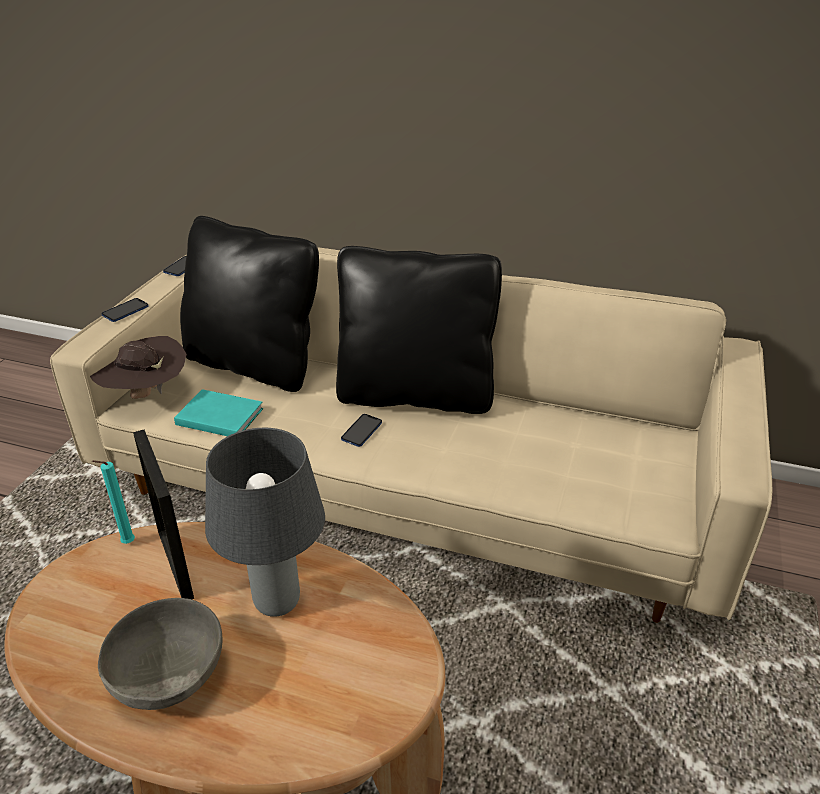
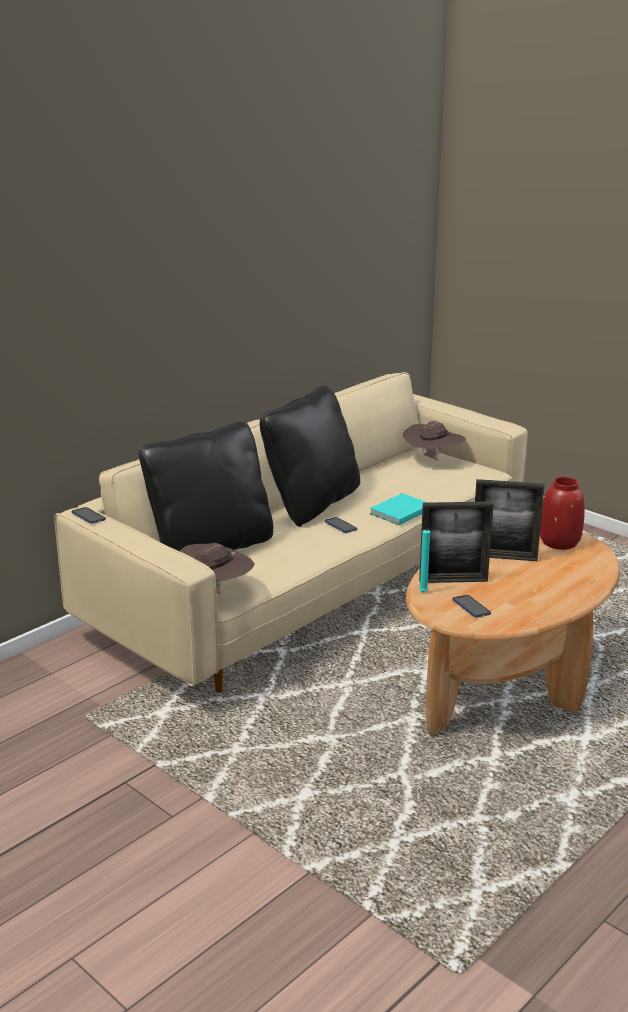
camera: 65 degrees left, 10 degrees down
(125, 311) = (146, 545): phone -> phone (471, 607)
(170, 674) = (539, 589): grey bowl -> none
(218, 415) = (273, 568): turquoise book -> turquoise book (399, 512)
(278, 603) = (504, 557): grey table lamp -> picture frame
(370, 663) = (559, 542): none -> red vase
(654, 454) = (432, 460): none -> brown hat

